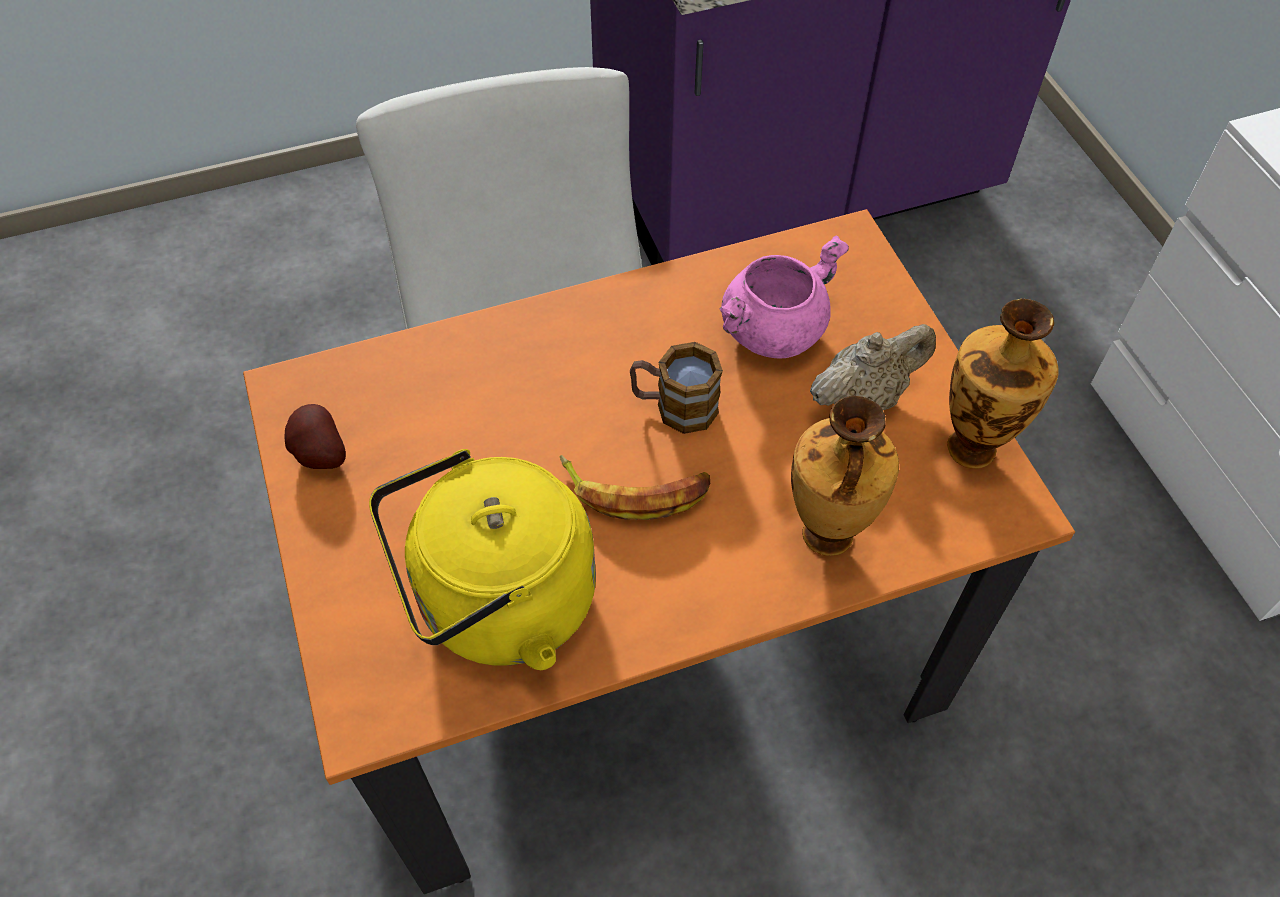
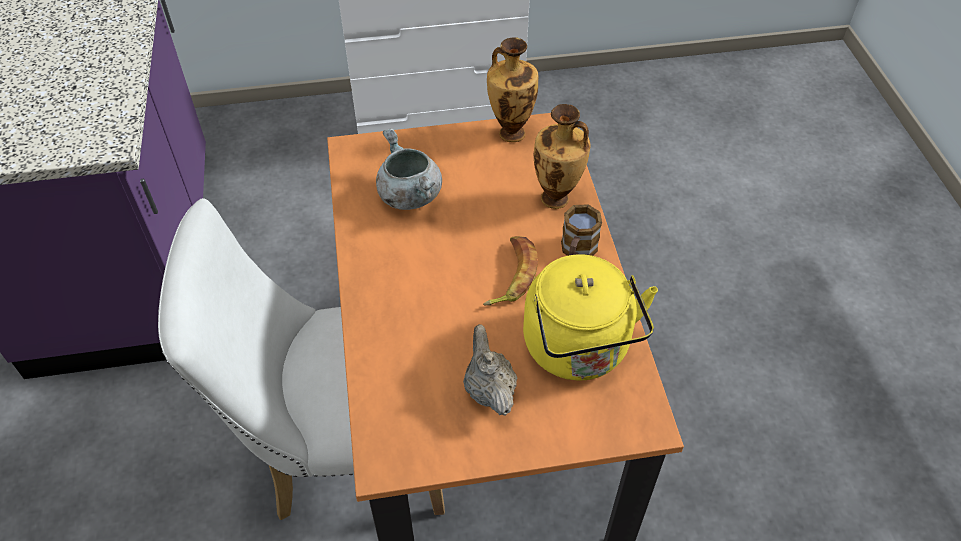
camera: 80 degrees left, 5 degrees down
(318, 455) = (447, 445): potato -> none
(674, 406) = (454, 249): mug -> mug (577, 252)
(772, 329) = (408, 195): pink cooking pot -> grey cooking pot
(864, 397) = (468, 166): beige teapot -> beige teapot (489, 389)

